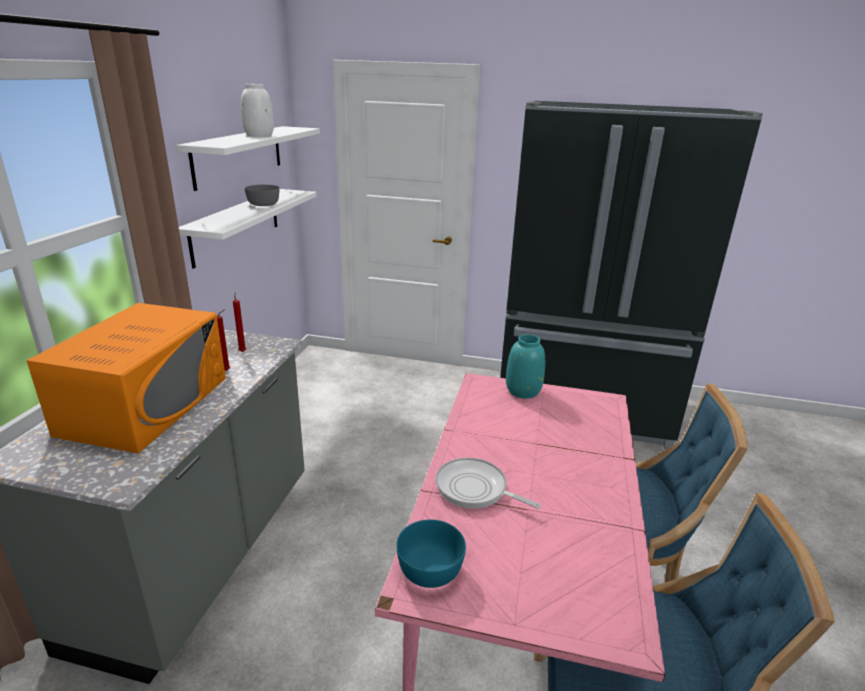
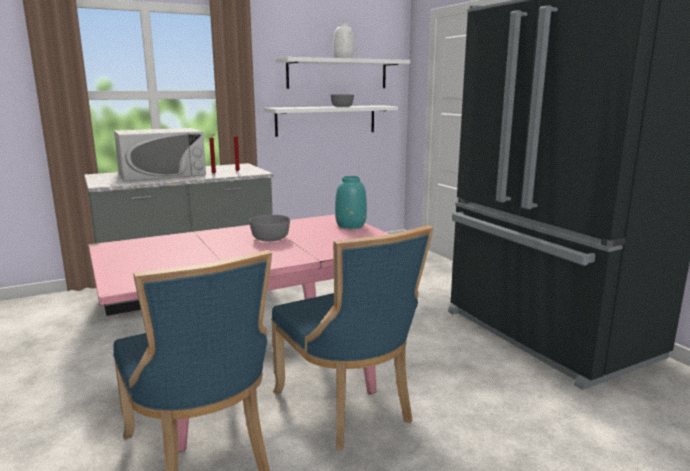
camera: 50 degrees right, 10 degrees down
(146, 405) = (162, 174): orange microwave -> white microwave
(429, 569) = (127, 245): turquoise bowl -> none
(475, 489) = (211, 238): frying pan -> none
(520, 451) = (271, 238): none -> grey bowl

